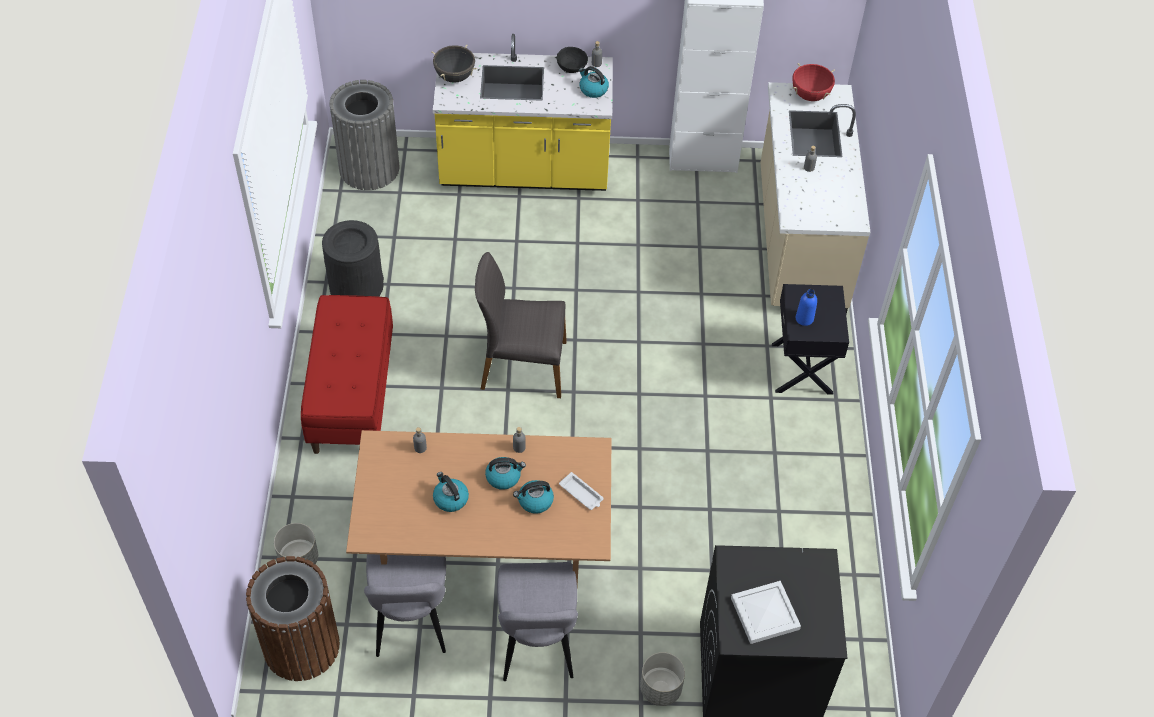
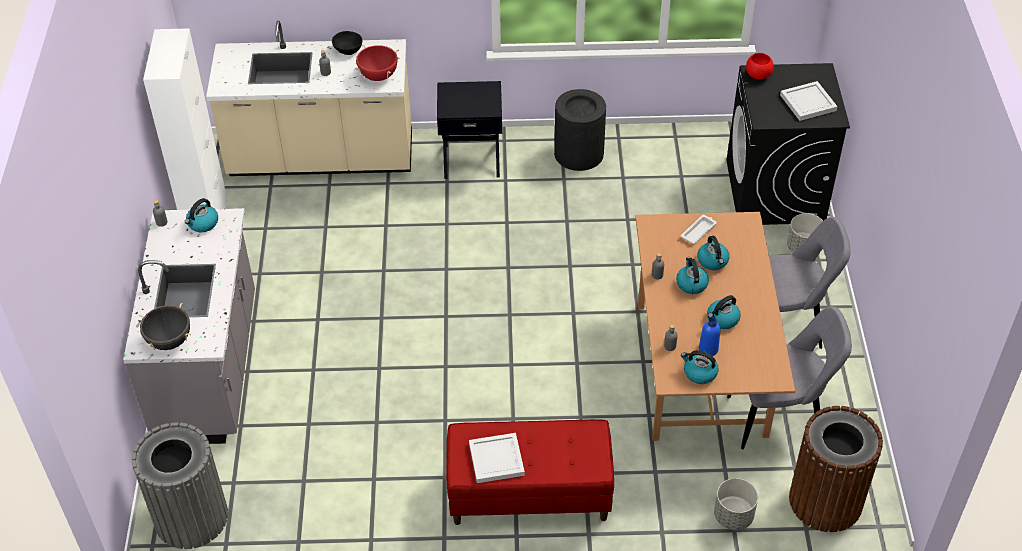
camera: 90 degrees left, 5 degrees down
(342, 328) = (495, 459): none -> white tray
(356, 286) = (377, 509): black trash can -> black trash can (578, 153)
(382, 469) = (699, 373): none -> kettle
(522, 366) = (481, 355): grey chair -> none
(524, 171) = (210, 368): yellow counter -> grey counter
(571, 67) = (165, 242): black bowl -> black bowl (348, 50)
(804, 319) = (477, 106): blue bottle -> blue bottle (708, 349)
(810, 95) = (228, 69): red cooking pot -> red cooking pot (378, 76)
(818, 565) = (758, 75): none -> red bowl

